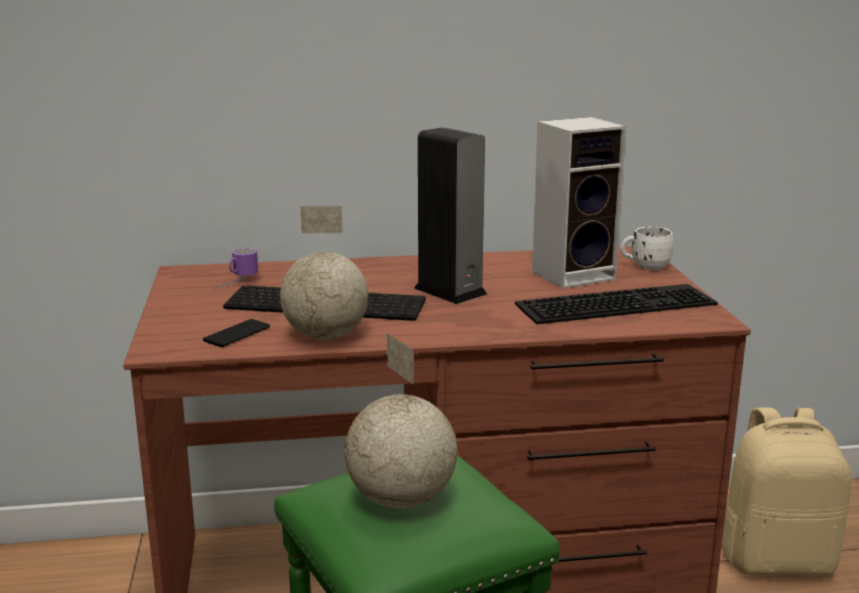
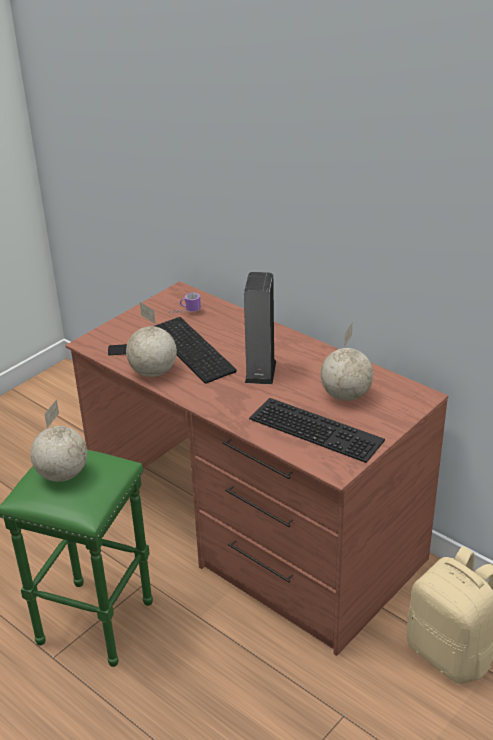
camera: 50 degrees right, 15 degrees up
(575, 274) = (346, 395): speaker -> globe
(645, 266) = (400, 411): white mug -> none

